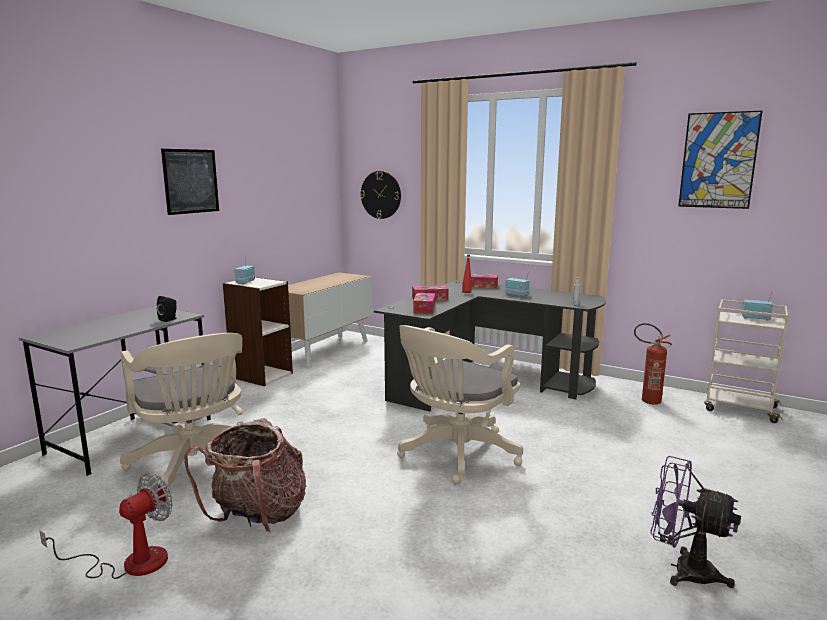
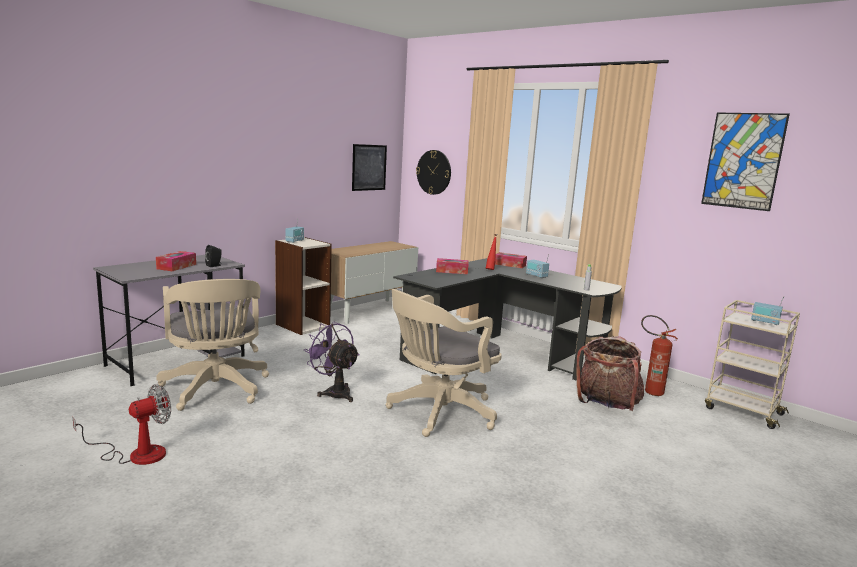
camera: 10 degrees right, 0 degrees up
(191, 181) = (253, 149): picture -> picture (369, 167)
(257, 516) = (247, 436): backpack -> backpack (607, 404)
(424, 309) = (439, 279): tissue box -> tissue box (176, 266)
(683, 569) = (593, 536): purple fan -> purple fan (334, 392)

